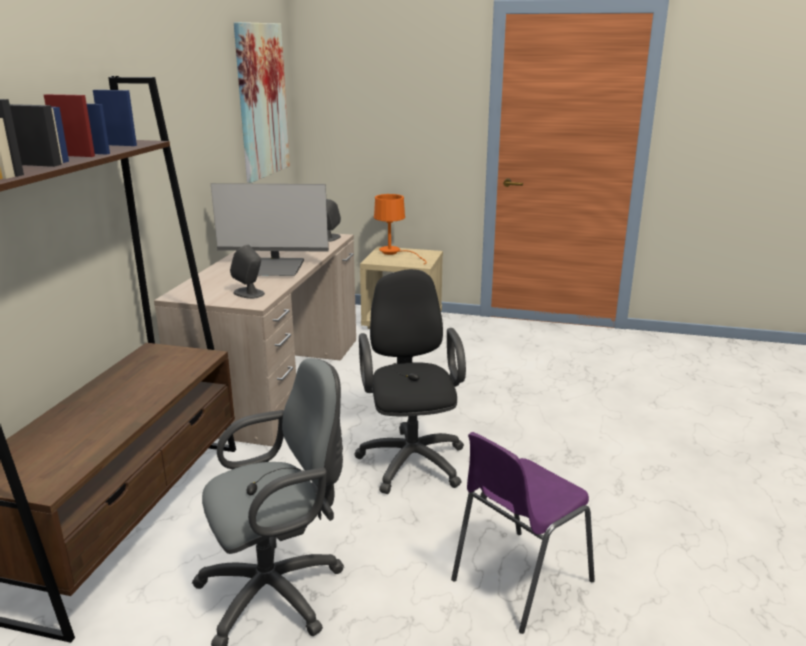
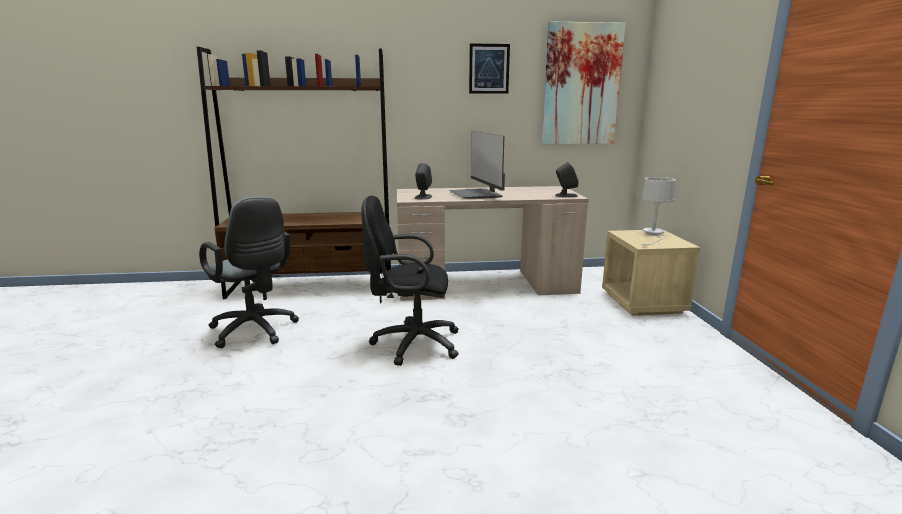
camera: 70 degrees right, 5 degrees down
(200, 90) = (489, 69): none -> picture
(394, 253) = (653, 235): orange table lamp -> white table lamp
(411, 458) = (411, 344): black office chair -> black office chair turned 150 degrees counterclockwise
(518, 581) = (265, 408): purple chair -> none

